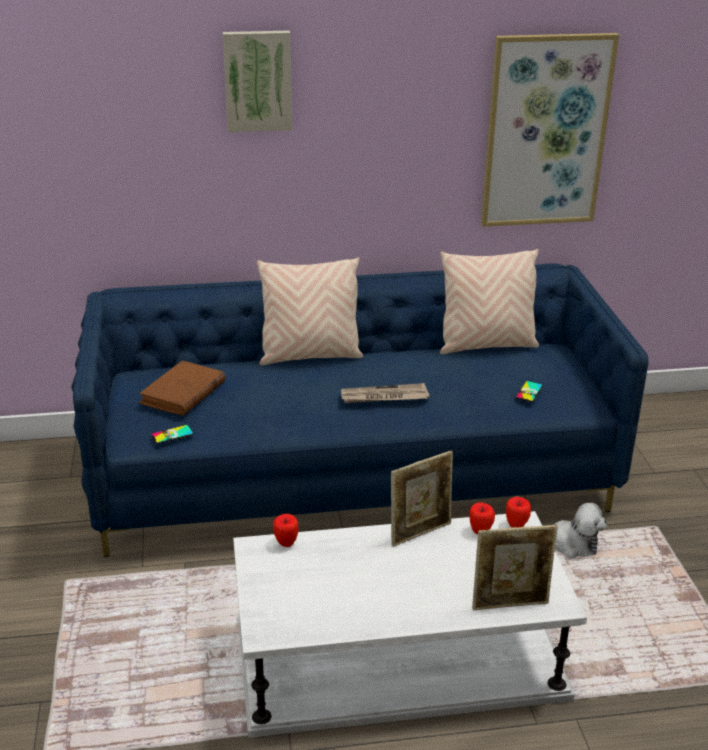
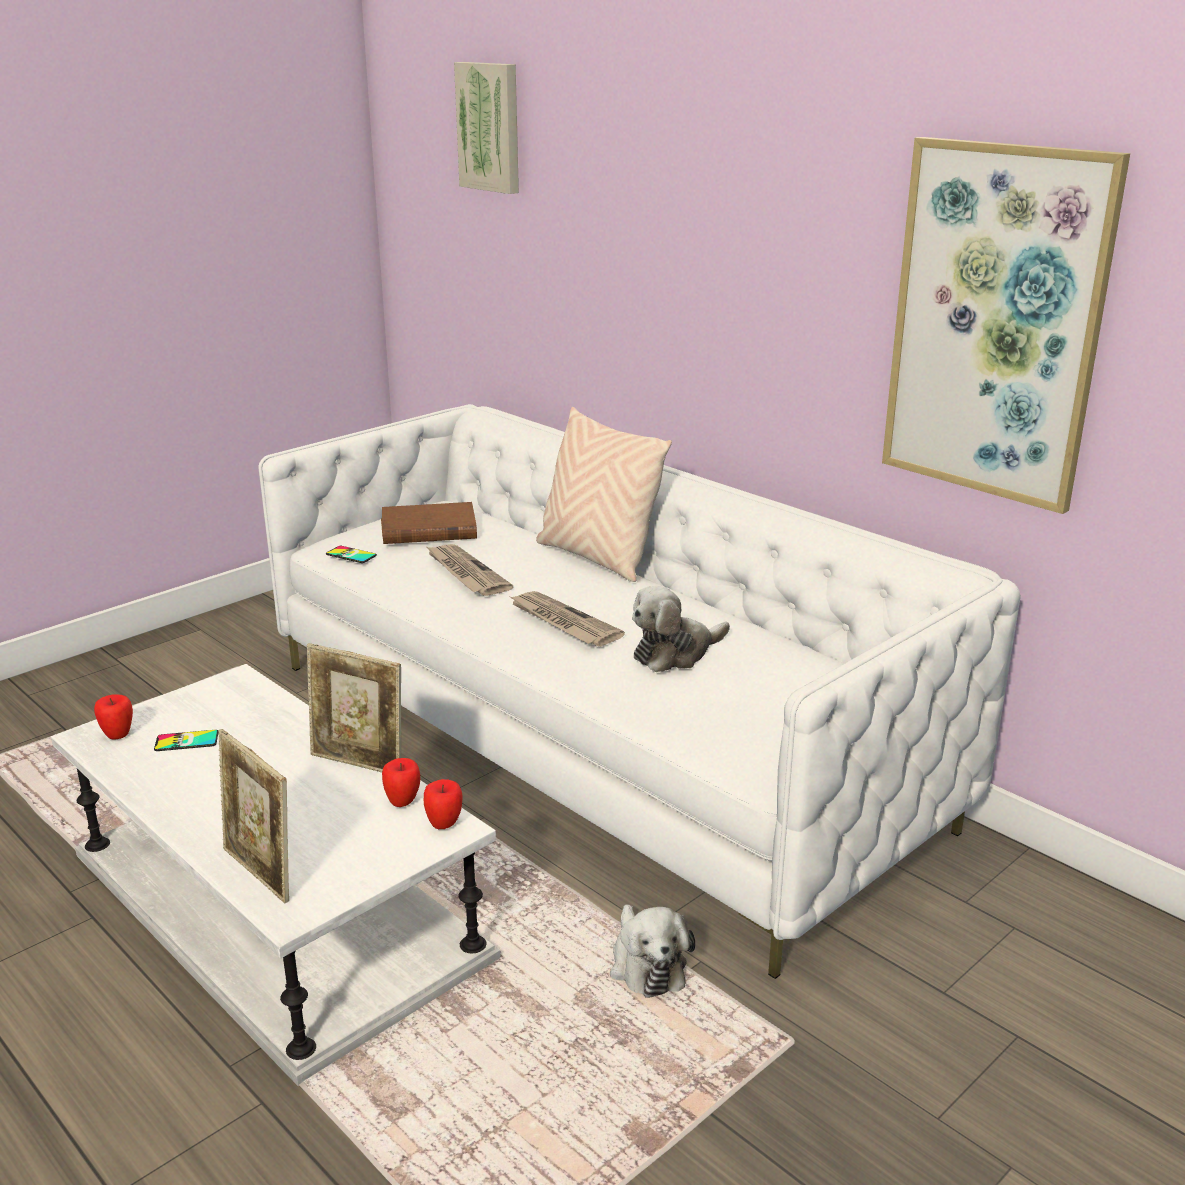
camera: 55 degrees right, 5 degrees down
(257, 80) = (633, 169): picture -> picture (490, 127)
(272, 403) = (465, 573): none -> newspaper
(286, 543) = (261, 692): apple -> apple (118, 735)
(353, 474) = (593, 743): blue sofa -> white sofa
(460, 380) = (675, 653): none -> plush toy
(486, 345) = (800, 643): beige pillow -> none
(529, 392) = (719, 707): phone -> phone (186, 741)

